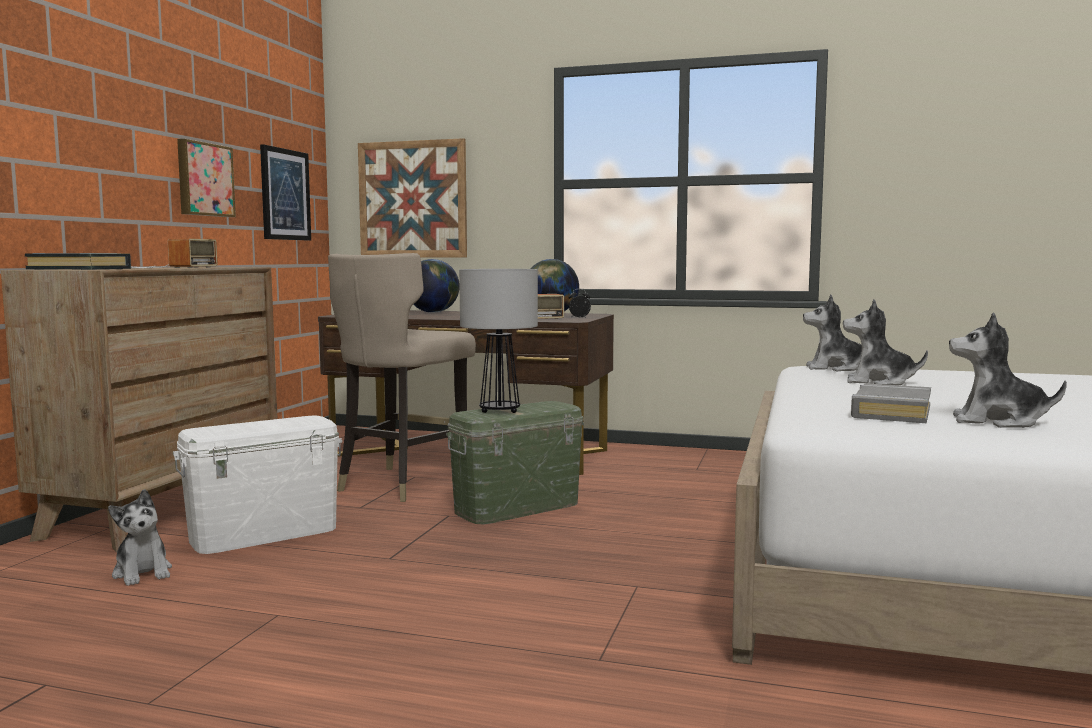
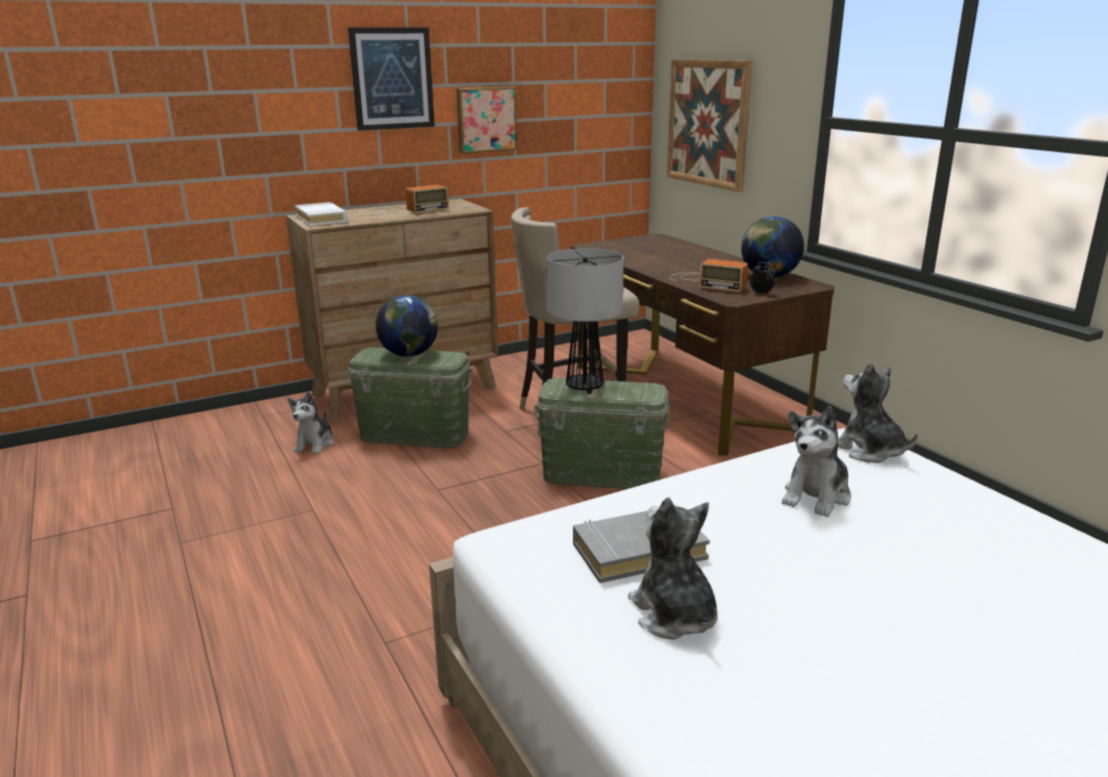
camera: 45 degrees right, 15 degrees up
(80, 269) = (322, 219): black book -> white book
(264, 533) = (415, 435): white storage box -> green storage box
(285, 194) = (588, 118): picture -> picture (392, 78)
(433, 312) = (681, 251): globe -> globe (409, 354)
(878, 382) = (816, 496): plush toy -> plush toy turned 120 degrees counterclockwise

